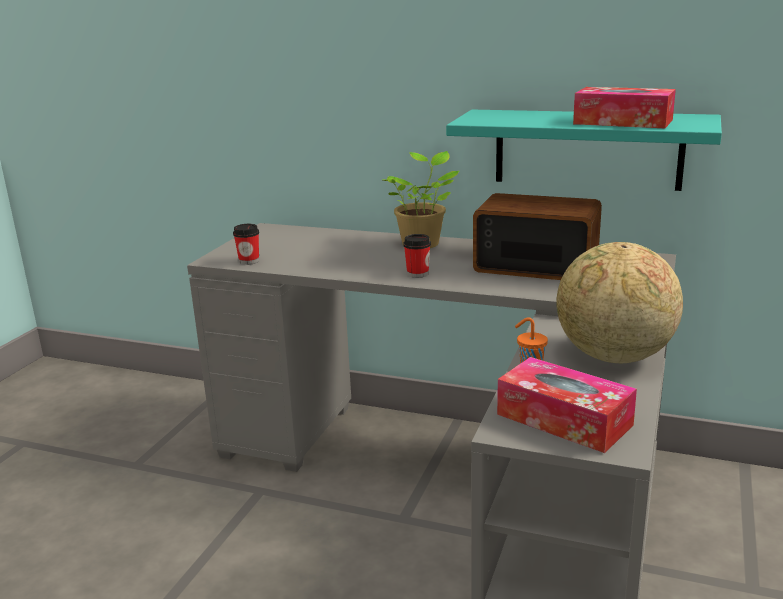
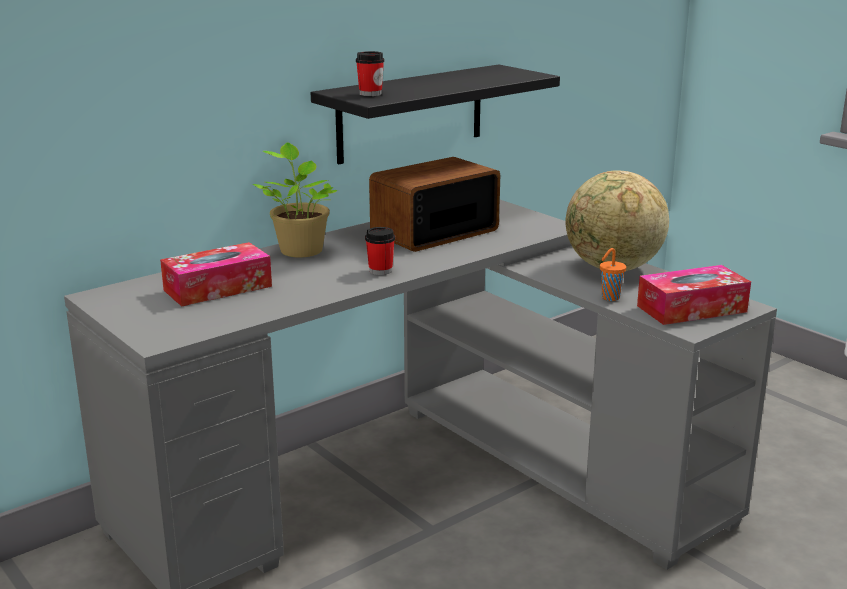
camera: 60 degrees left, 0 degrees up
(249, 261) = (200, 325): cup -> cup (370, 94)
(587, 149) = (411, 113): turquoise shelf -> black shelf
(623, 122) = (476, 80): tissue box -> tissue box (217, 288)

